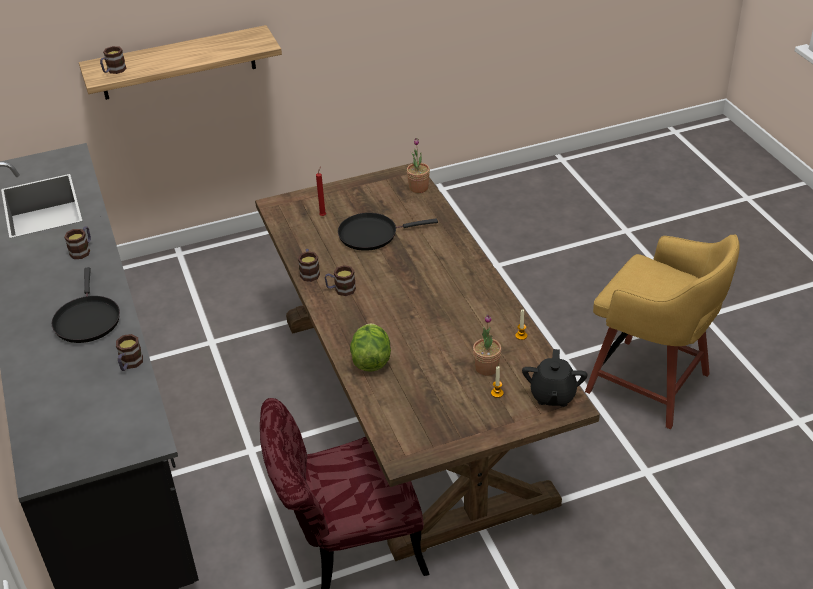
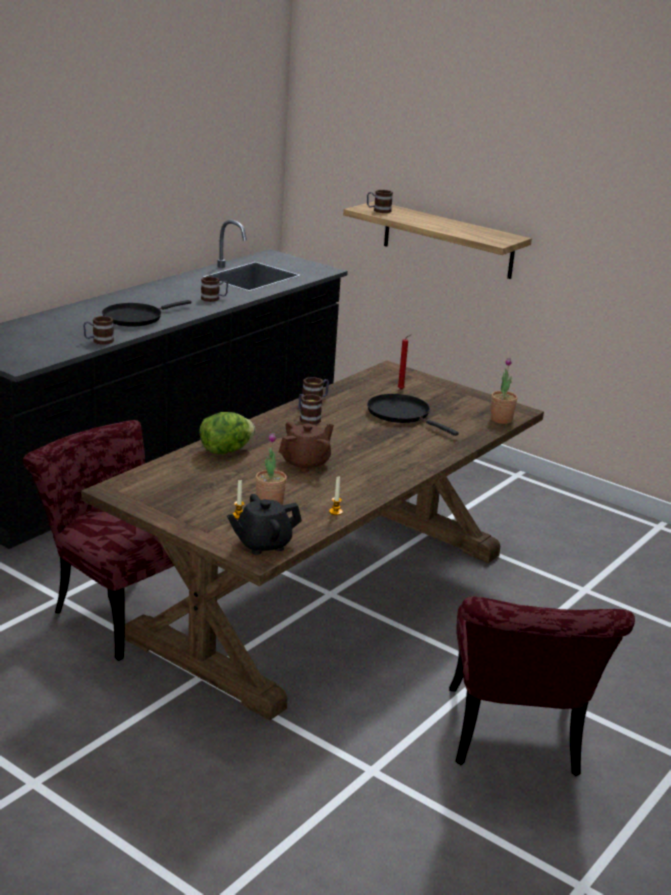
camera: 55 degrees right, 15 degrees down
(427, 322) = (306, 463): none -> brown teapot
(651, 385) = (515, 743): yellow stool -> red chair

